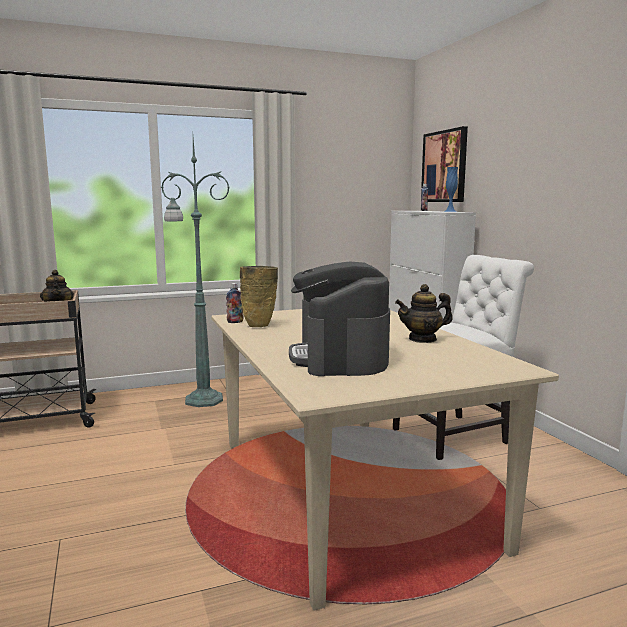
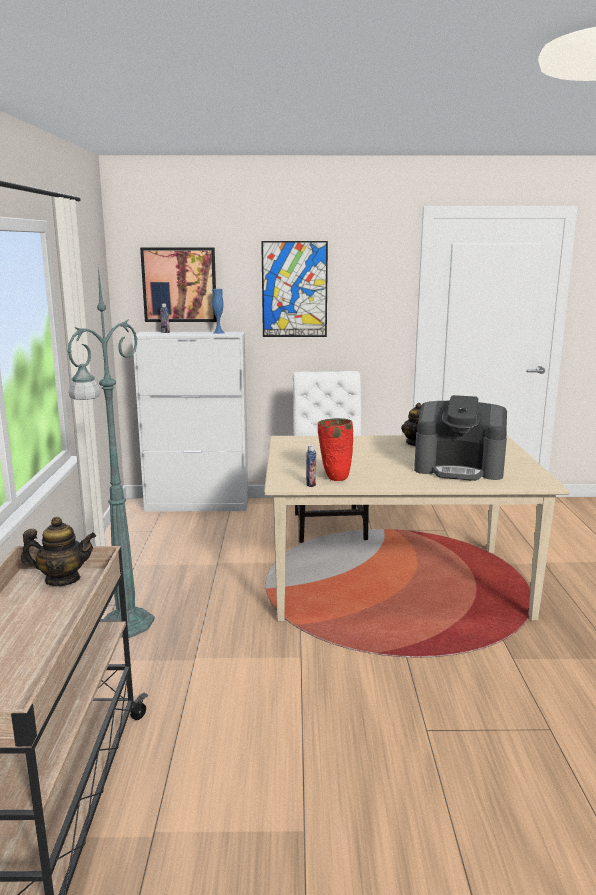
camera: 70 degrees left, 5 degrees up
(260, 325) = (335, 478): beige vase -> red vase
(520, 164) = (294, 289): none -> picture

